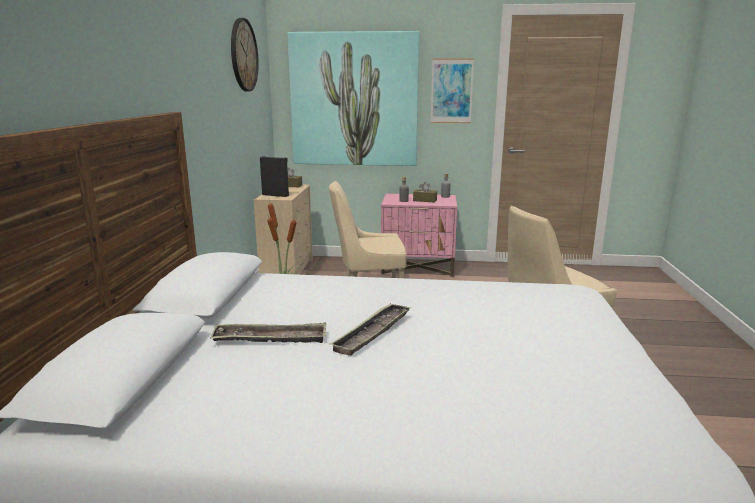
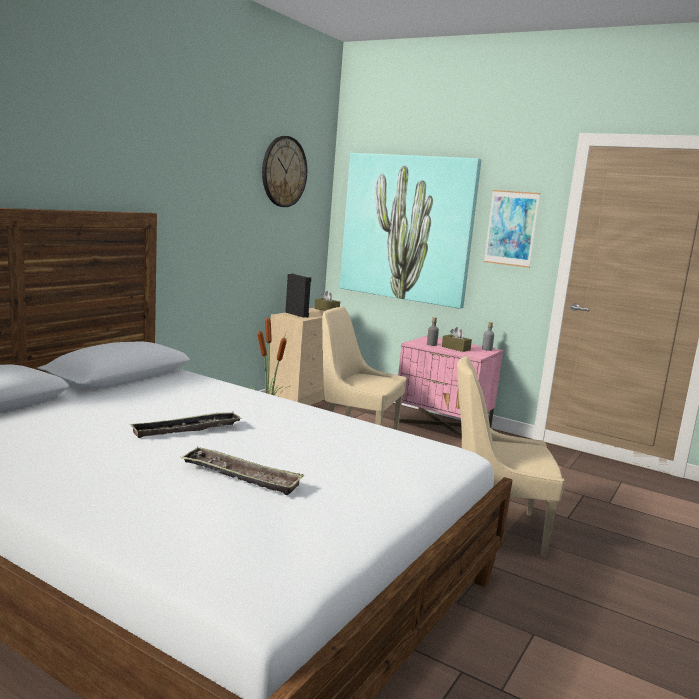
camera: 25 degrees right, 5 degrees down
(270, 339) = (106, 413): tray -> tray (241, 476)

